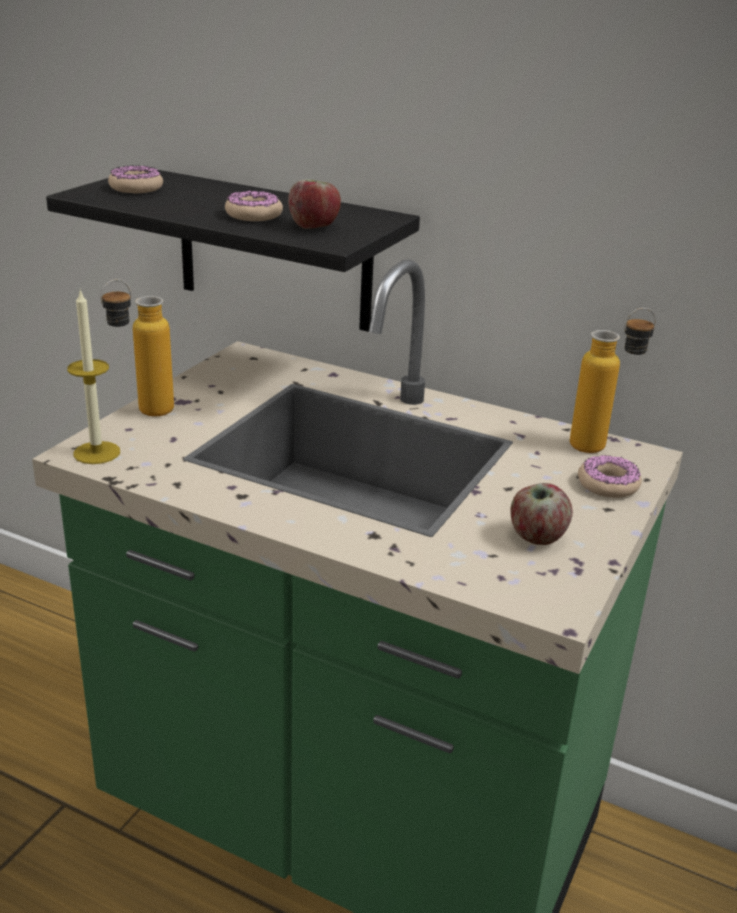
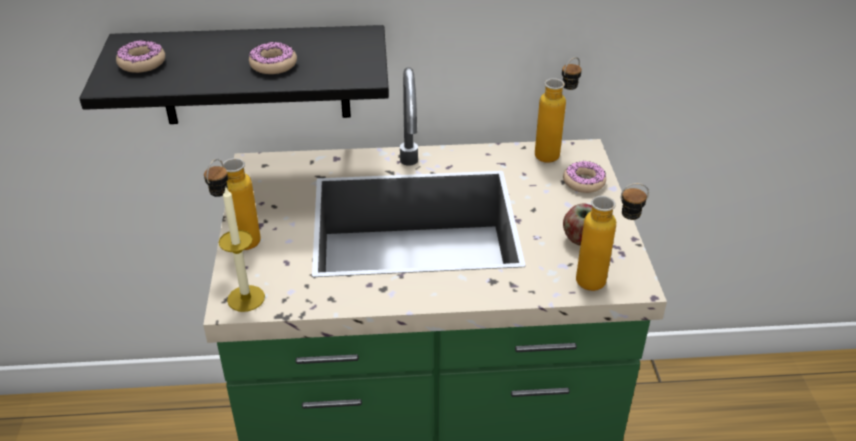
camera: 30 degrees left, 10 degrees up
(314, 227) = (331, 63): apple -> none
(516, 588) = (603, 281): none -> bottle

